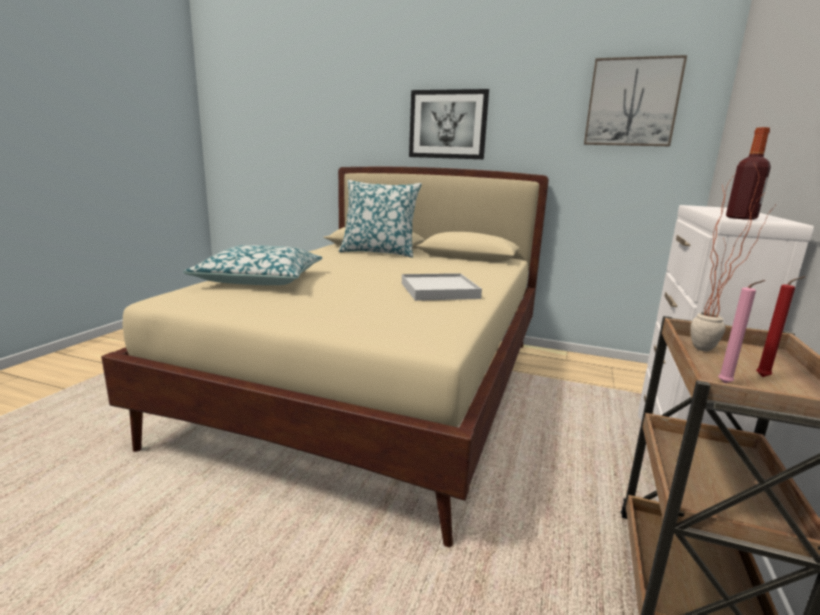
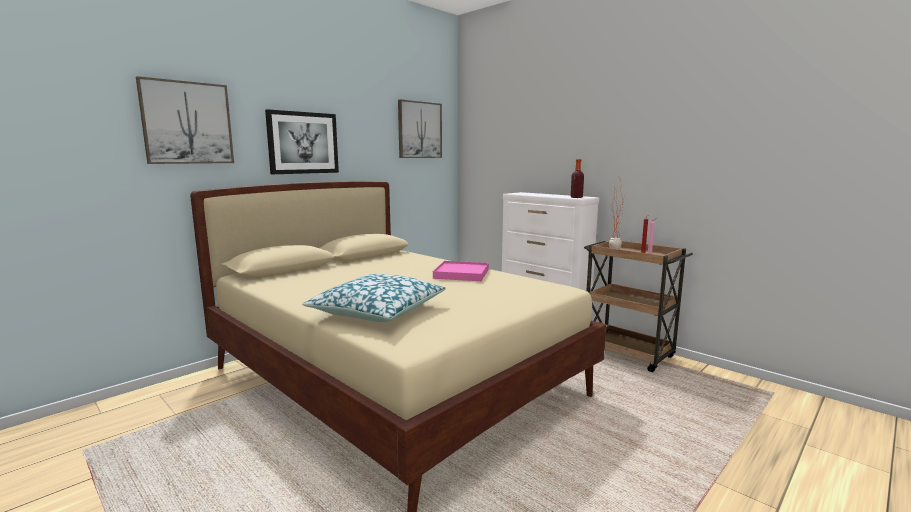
camera: 65 degrees left, 5 degrees down
(348, 108) = (187, 123): none -> picture
(379, 252) = (310, 271): pillow -> none
(439, 291) = (461, 274): white tray -> pink tray

